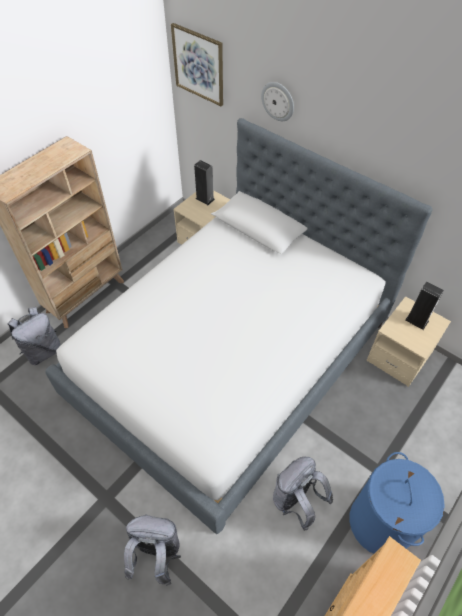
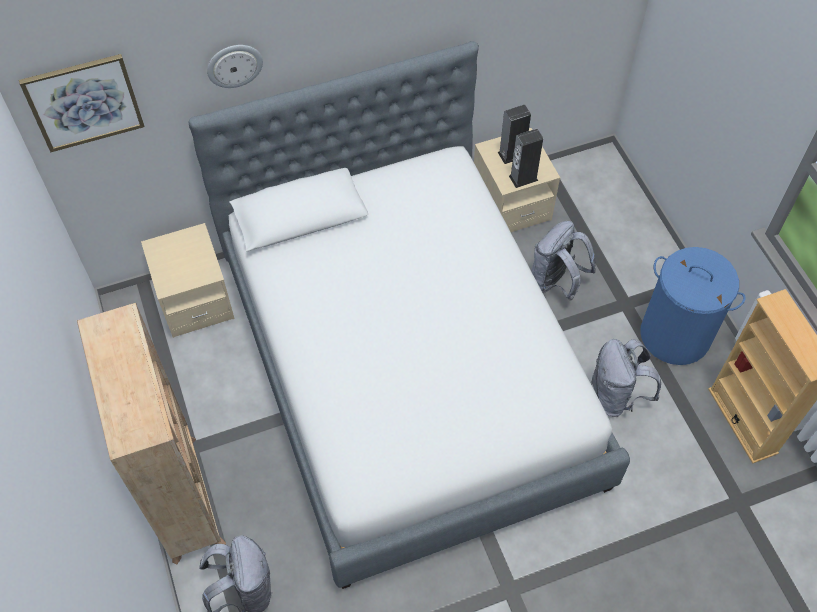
camera: 60 degrees left, 5 degrees up
(156, 554) = (602, 561): grey backpack -> grey backpack (555, 282)
(205, 199) = (169, 253): speaker -> speaker (523, 178)

